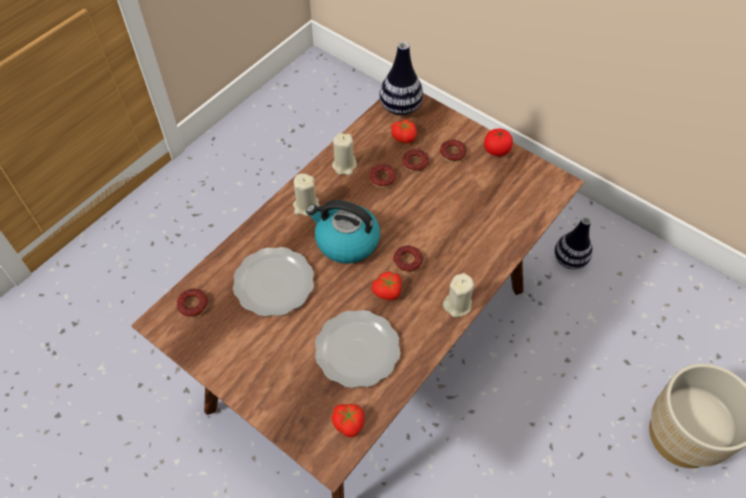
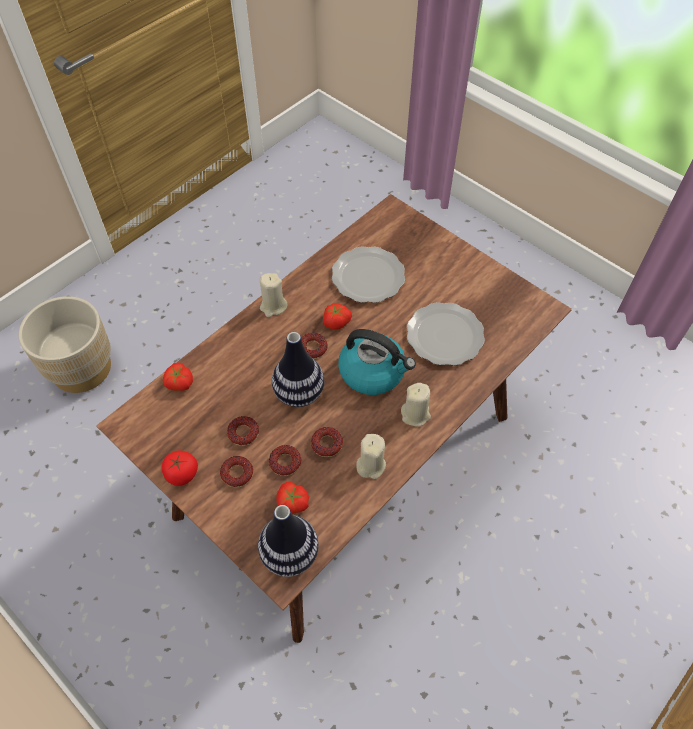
camera: 175 degrees left, 0 degrees up
(193, 305) = (518, 321): donut -> donut (243, 433)
(349, 422) = (377, 230): tomato -> tomato (179, 383)
(569, 259) = (104, 551): vase -> vase (299, 393)

